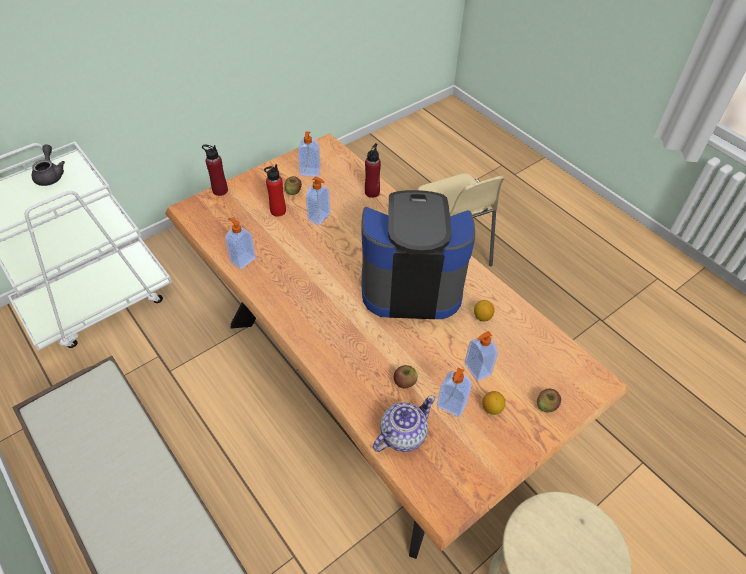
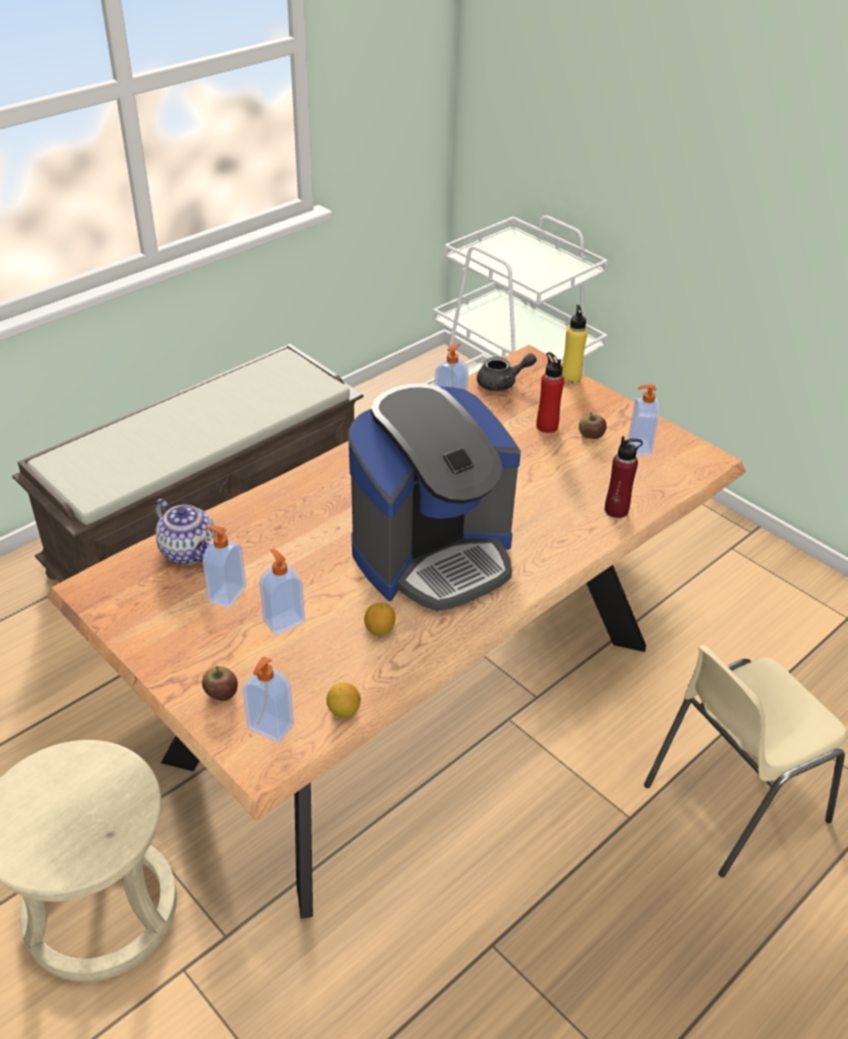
camera: 85 degrees right, 10 degrees down
(50, 175) = (553, 262): grey teapot -> grey teapot (502, 383)
(220, 190) = (570, 377): red bottle -> yellow bottle
(319, 217) = (545, 463): soap dispenser -> soap dispenser (270, 728)
(405, 382) = (265, 552): apple -> none
(411, 284) = (433, 555): coffee machine -> coffee machine turned 60 degrees clockwise
(492, 408) = (220, 634): lemon -> lemon (343, 711)

